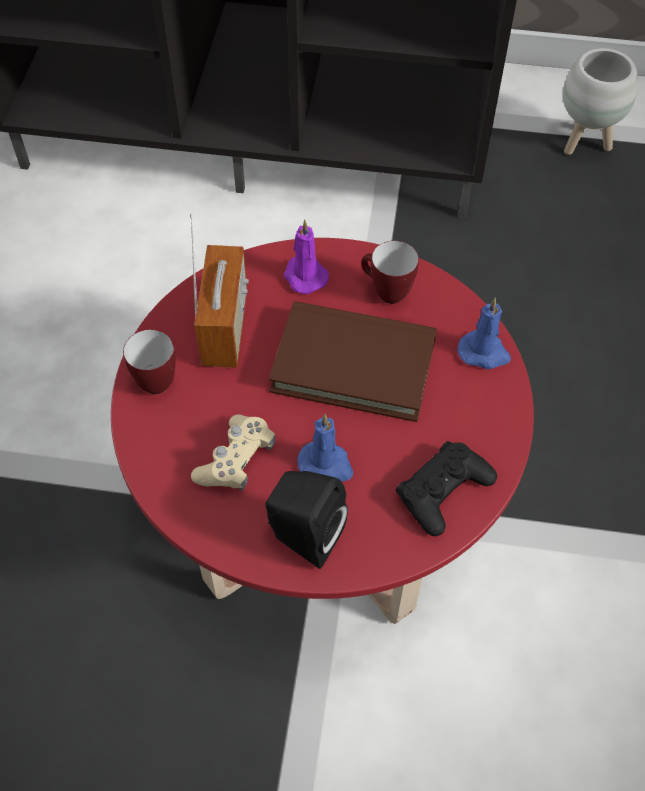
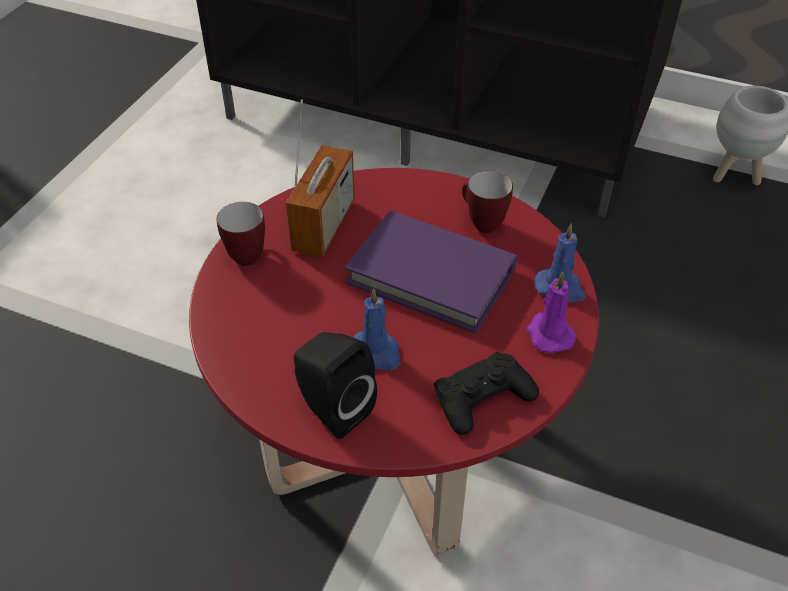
camera: 15 degrees right, 10 degrees down
(236, 460) = (294, 333): beige game controller -> none
(304, 275) = (410, 197): purple candle -> purple candle (549, 333)
(353, 365) = (431, 276): brown book -> purple book

